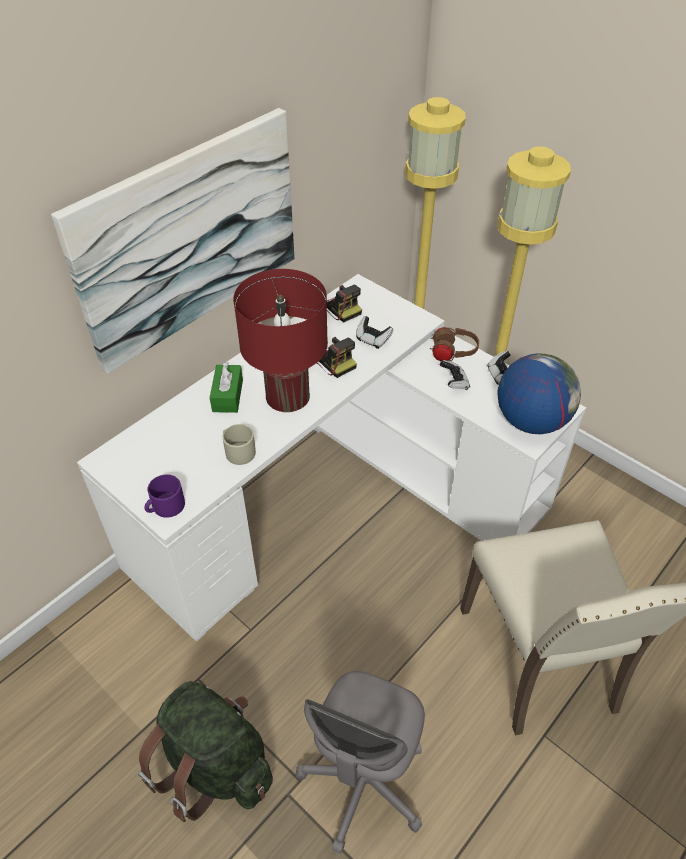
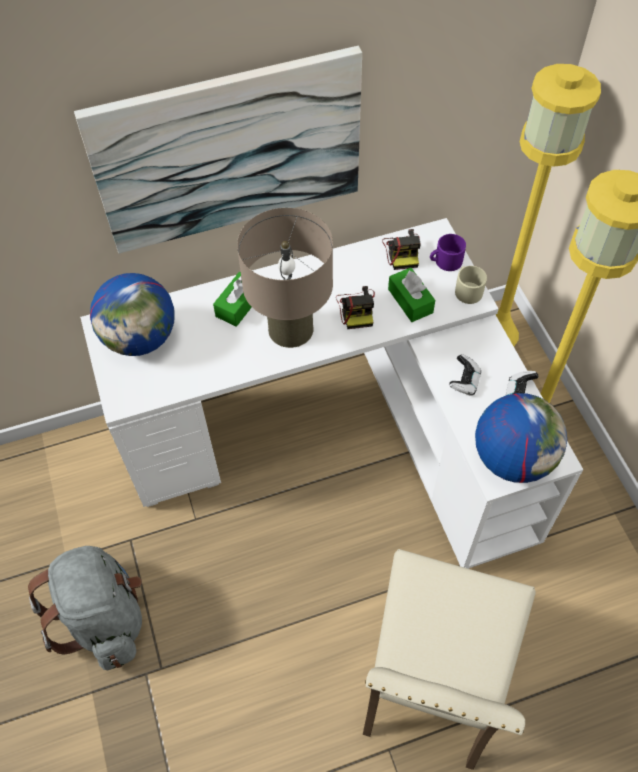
camera: 30 degrees right, 10 degrees up
(152, 456) = (141, 338): none -> globe
(165, 507) = (124, 392): purple mug -> purple mug (445, 261)
(214, 764) = (104, 618): green backpack -> grey backpack
(238, 451) = (213, 366): beige mug -> beige mug (467, 290)
(288, 396) = (291, 329): red table lamp -> beige table lamp
(363, 783) = (209, 699): grey office chair -> none
(373, 339) = (410, 301): game controller -> green tissue box
(452, 354) = (486, 348): brown headphones -> none

